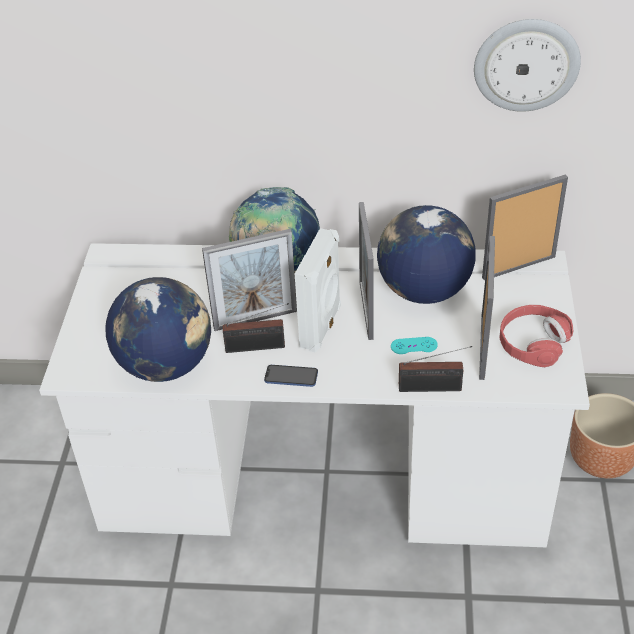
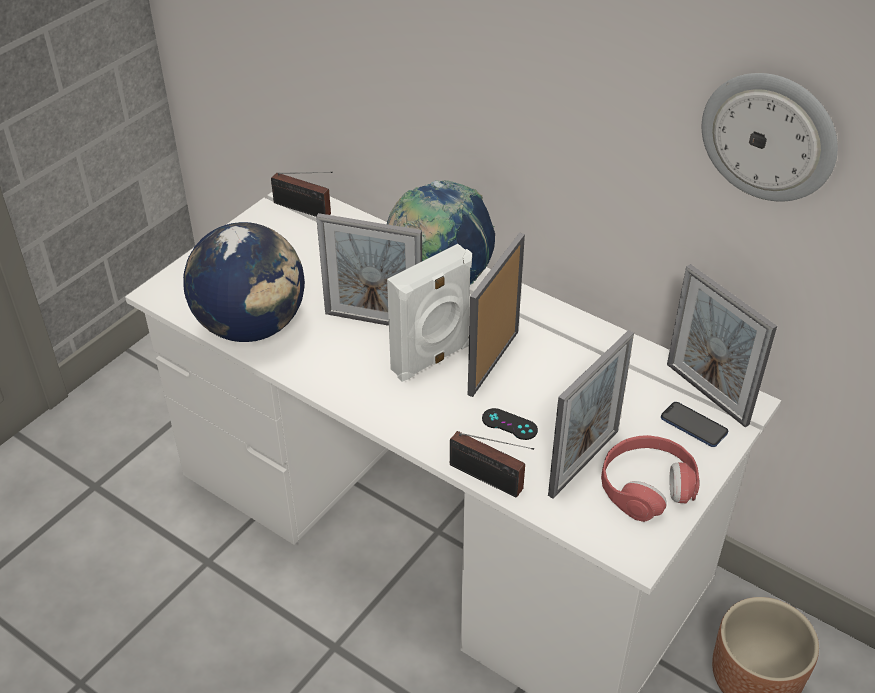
camera: 30 degrees right, 0 degrees up
(258, 347) = (352, 350): radio -> radio (305, 210)
(291, 377) = (356, 395): phone -> phone (693, 425)
(414, 346) = (509, 424): turquoise game controller -> black game controller
(423, 290) = (573, 370): globe -> none
(518, 267) = (706, 394): picture frame -> picture frame turned 135 degrees counterclockwise

